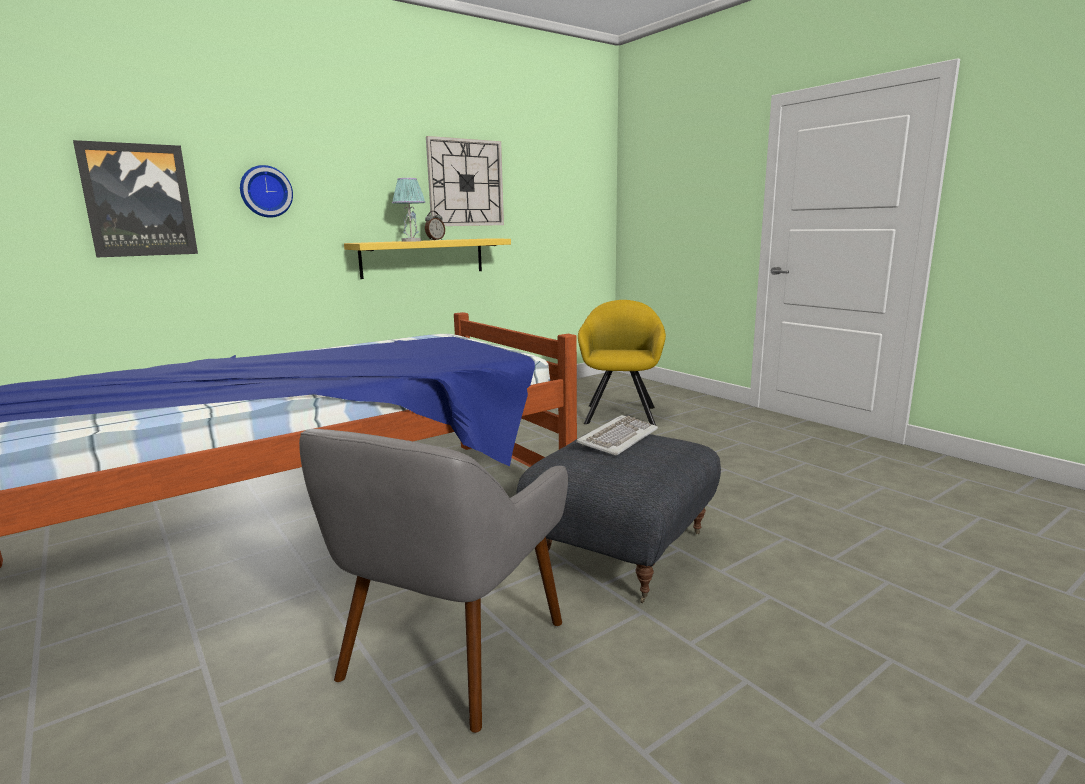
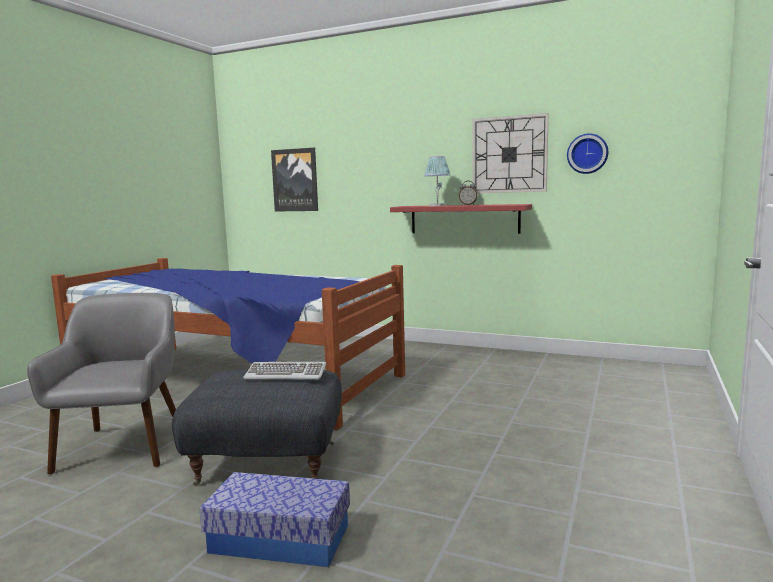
camera: 60 degrees right, 5 degrees down
(265, 191) = (356, 171): wall clock -> wall clock (587, 153)
(423, 257) = (464, 219): yellow shelf -> red shelf
(449, 651) = (124, 446): grey armchair -> grey armchair turned 90 degrees clockwise
(621, 413) = (567, 399): yellow armchair -> none
(794, 569) = (279, 539): none -> storage box

